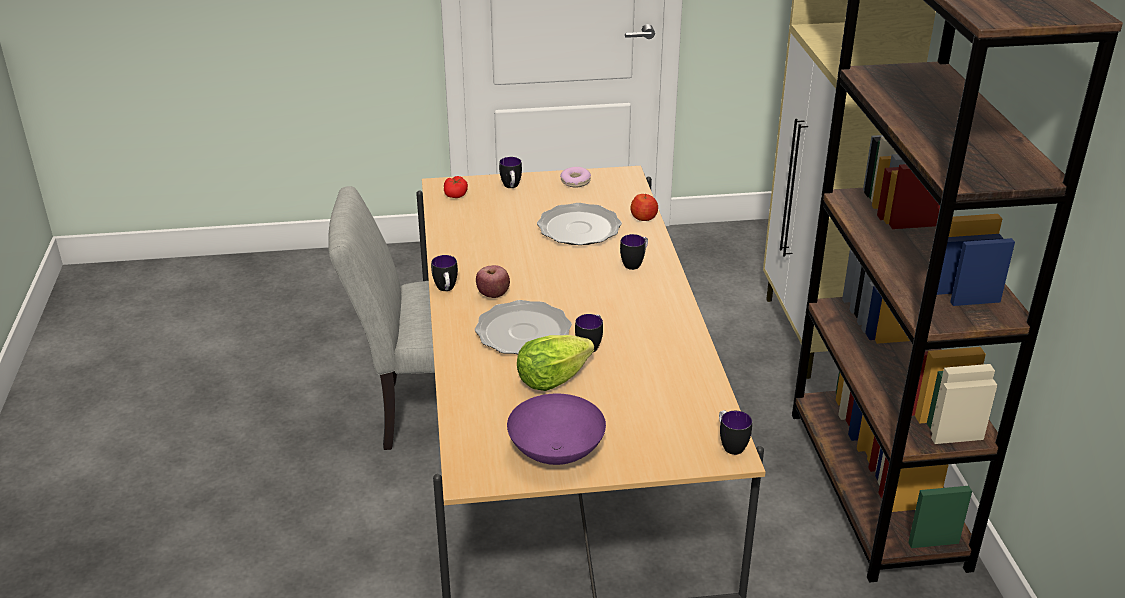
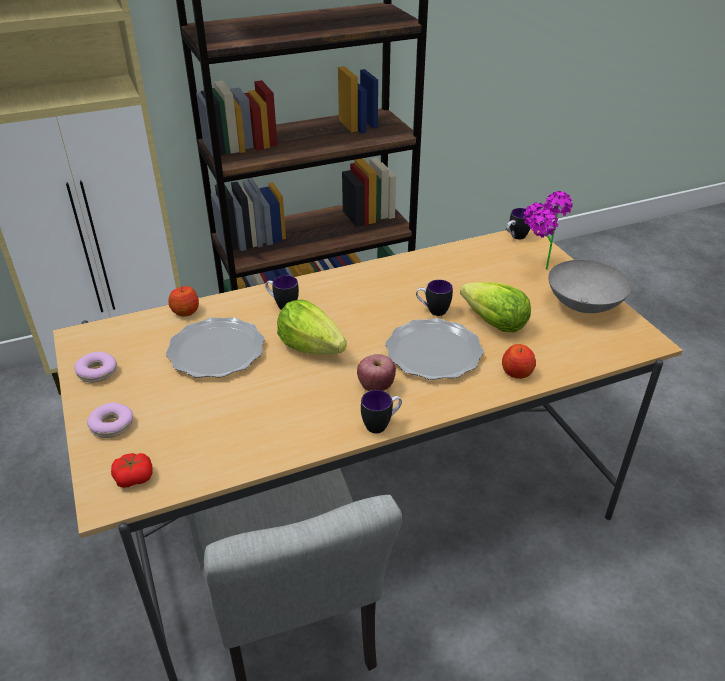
camera: 105 degrees left, 5 degrees up
(469, 372) = (517, 372): none -> apple
(511, 187) = (112, 425): mug -> donut
(555, 451) = (582, 306): purple bowl -> grey bowl
(563, 271) = (311, 347): none -> lettuce
(645, 439) = (536, 269): none -> potted plant

